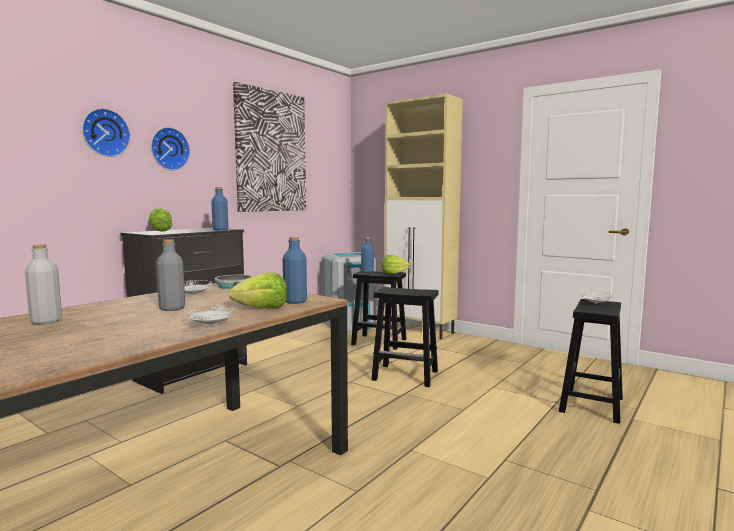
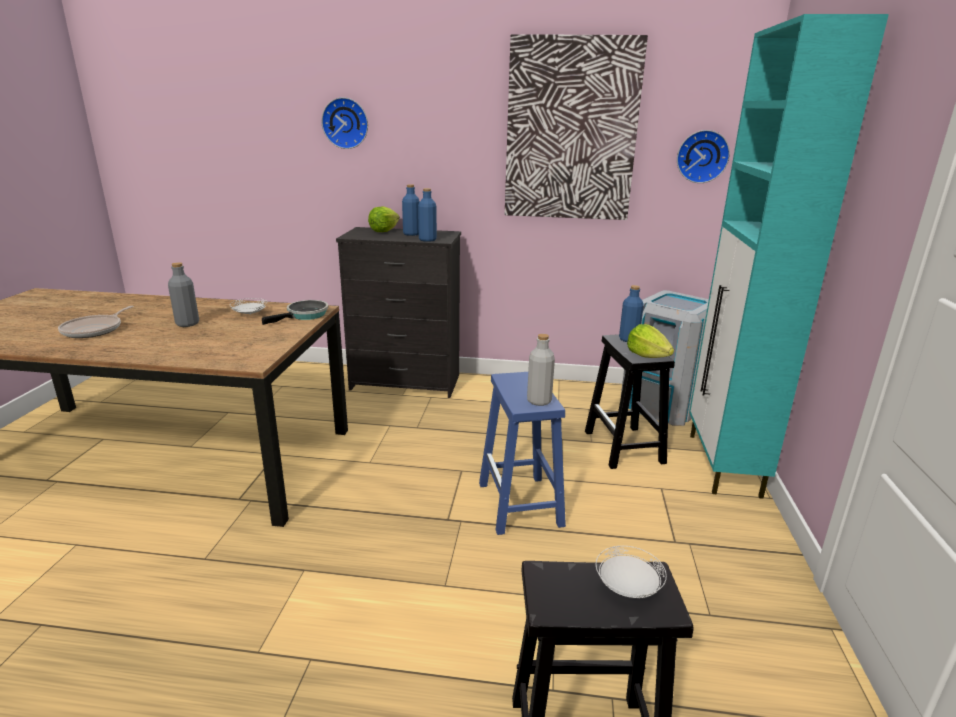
camera: 60 degrees right, 15 degrees up
(46, 321) = (133, 307): grey bottle -> grey bottle (539, 401)
(100, 333) = (95, 330): none -> frying pan
(168, 149) = (414, 136): wall clock -> wall clock (702, 156)
(210, 325) = (123, 351): white plate -> none
(262, 309) = (196, 351): lettuce -> none
(295, 301) = (237, 354): blue bottle -> blue bottle (411, 234)
(406, 375) = (520, 505): black stool -> blue stool
(420, 331) = (723, 465): beige cabinet -> turquoise cabinet

